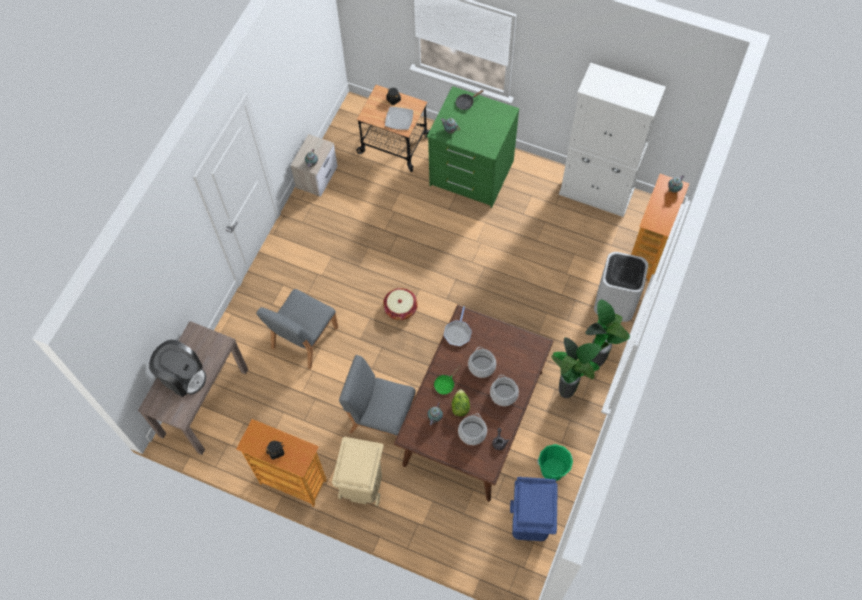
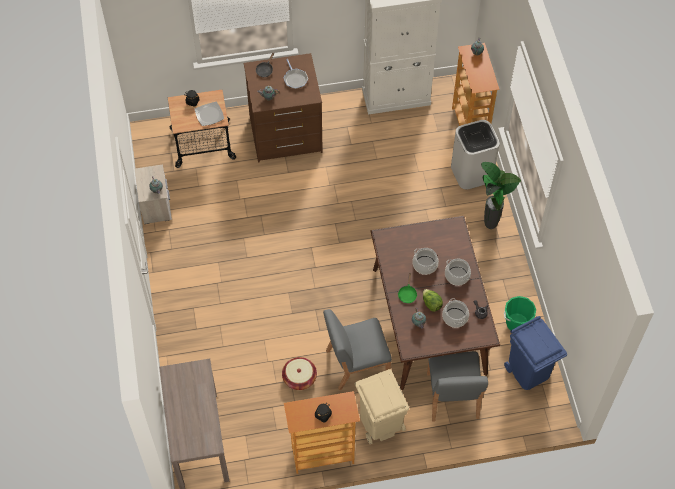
camera: 35 degrees left, 5 degrees down
(182, 376) = (188, 412): coffee machine -> none
(304, 338) = (244, 340): grey chair -> grey chair (452, 396)
(400, 308) = (307, 271): basket -> basket (299, 378)
(458, 332) = (387, 250): frying pan -> frying pan (295, 79)
(471, 174) = (285, 135): green dresser -> brown dresser
(567, 393) = (485, 261): potted plant -> none

